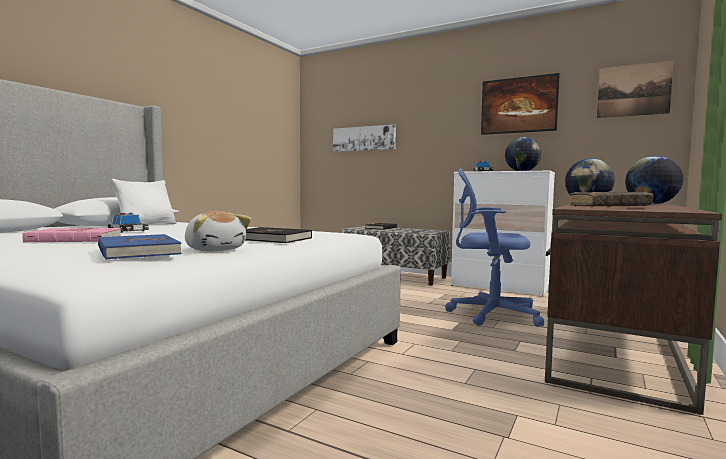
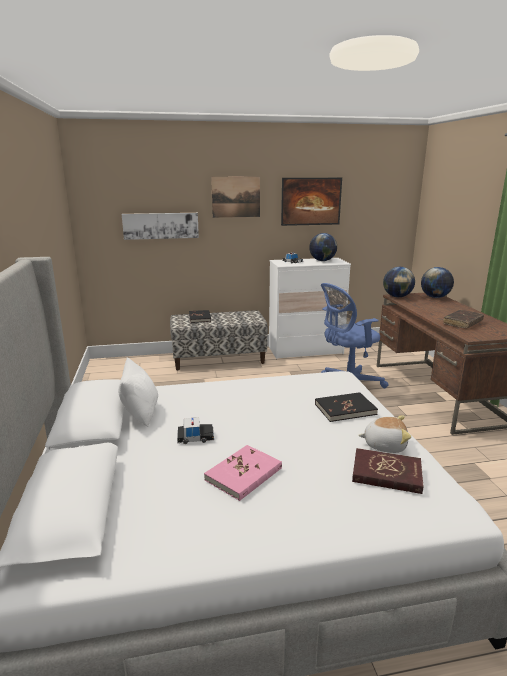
camera: 40 degrees left, 15 degrees up
(137, 251) = (386, 473): blue book -> red book
(633, 90) = (388, 196): picture -> picture (236, 197)

